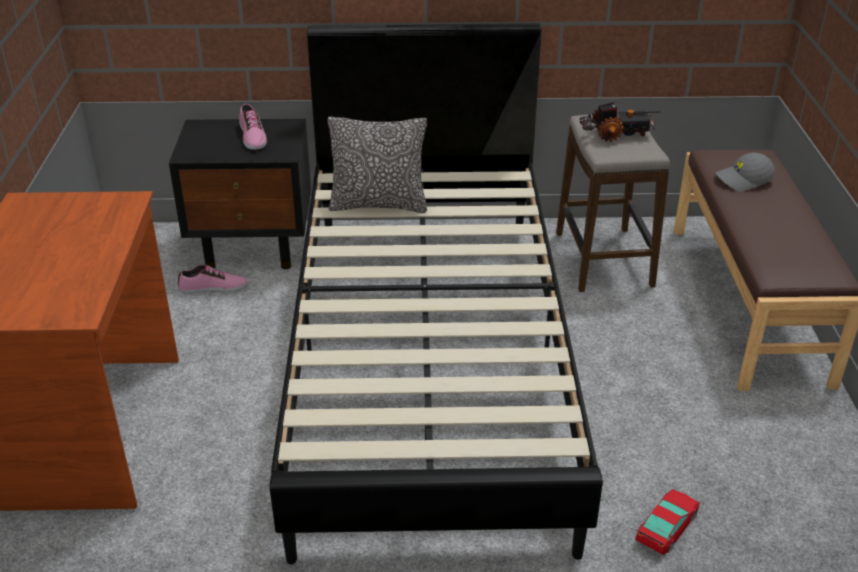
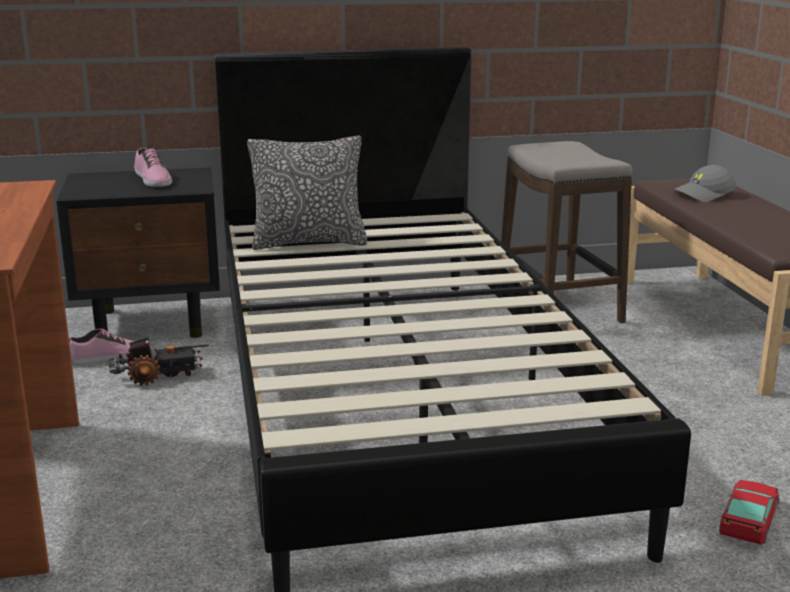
camera: 10 degrees left, 15 degrees down
(617, 134) = (565, 153): toy truck -> toy truck (158, 376)

